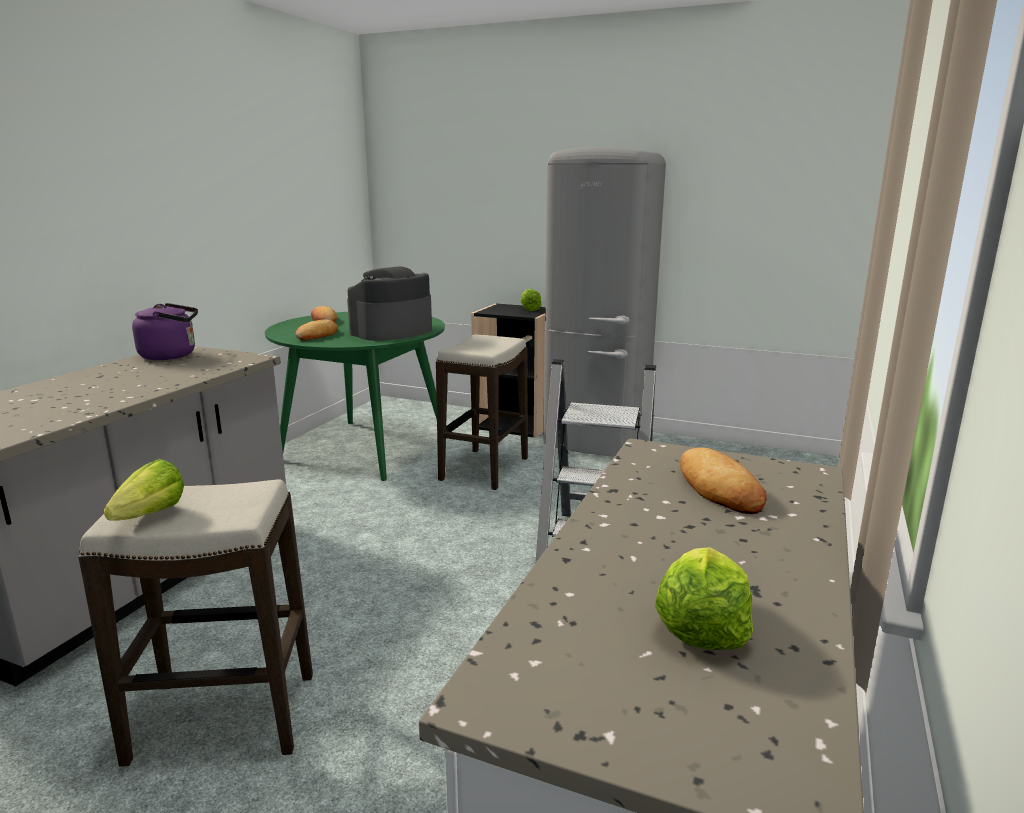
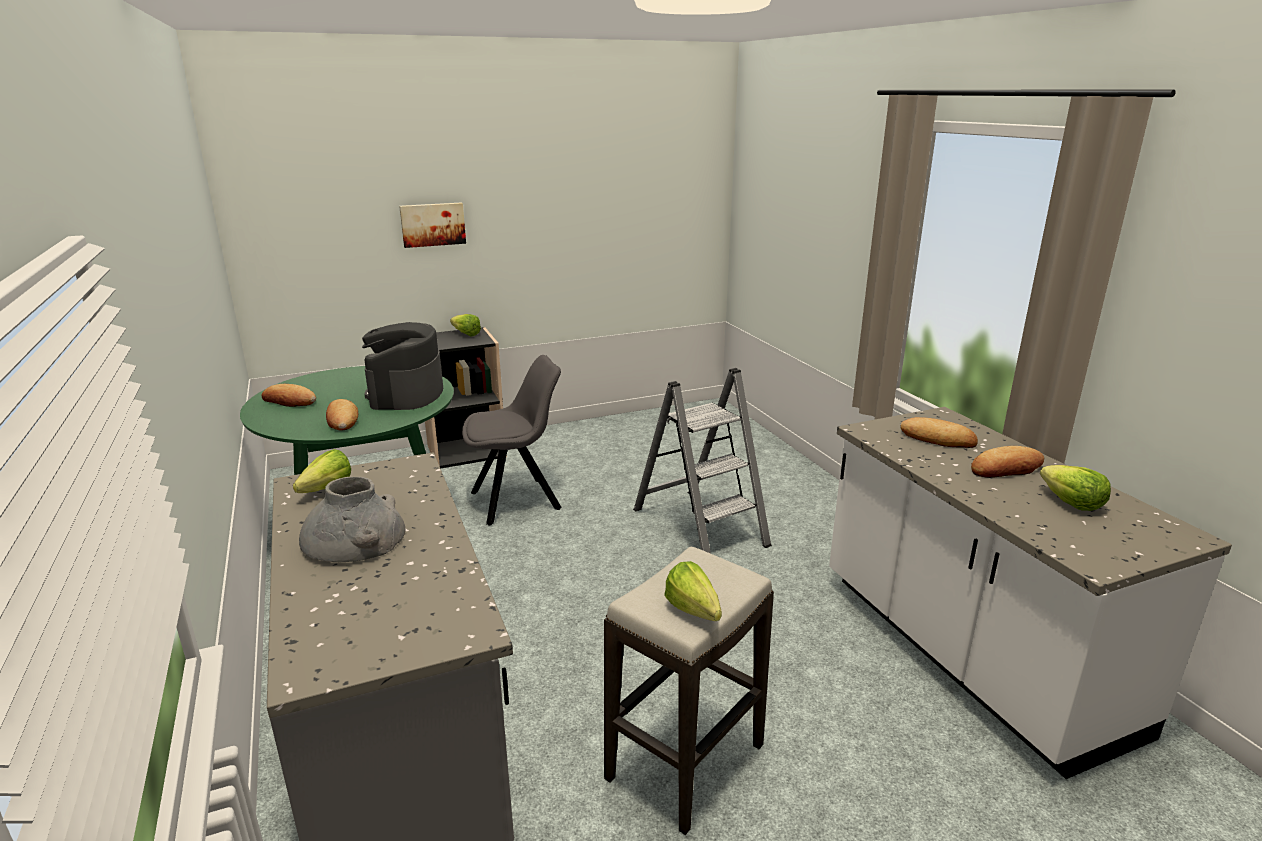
camera: 45 degrees left, 5 degrees up
(111, 379) = (354, 537): none -> grey vase
(172, 355) = (322, 491): purple kettle -> lettuce
(484, 469) = (516, 501): stool -> grey chair
(522, 200) = (433, 224): none -> picture
(596, 440) = (556, 442): grey fridge -> none
(721, 550) = (1006, 469): none -> bread

